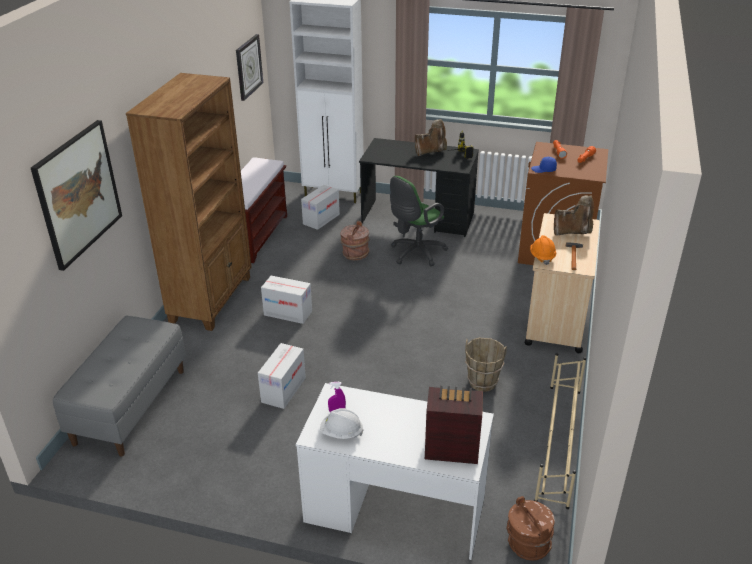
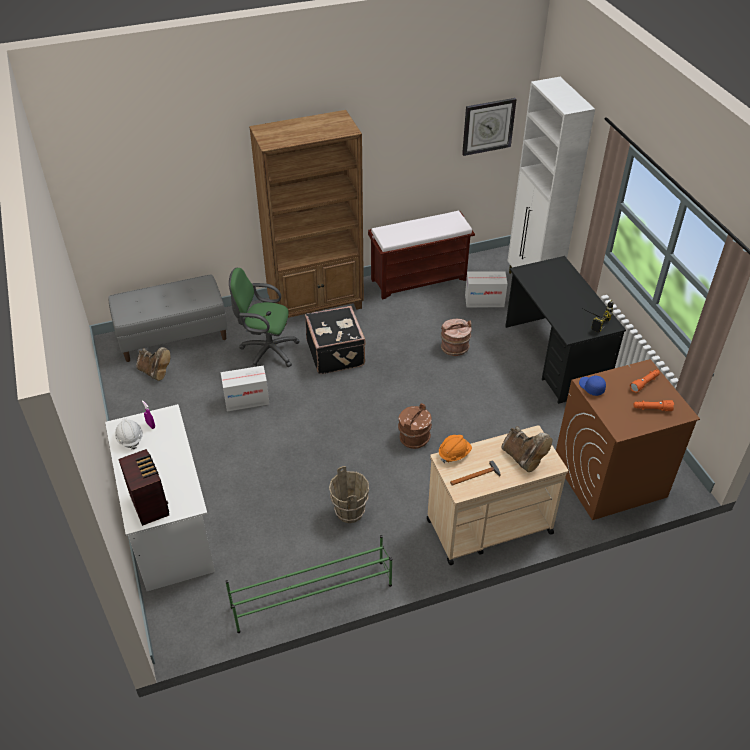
camera: 55 degrees right, 10 degrees up
(78, 193) = (176, 170): picture -> none
(288, 313) = (336, 353): cardboard box -> black suitcase
(415, 253) = (494, 384): green office chair -> green office chair (266, 351)
(431, 151) = (581, 301): brown boot -> brown boot (155, 372)
(527, 544) = (183, 620): brown bucket -> brown bucket (414, 437)
(558, 443) = (311, 596): beige shoe rack -> green shoe rack

